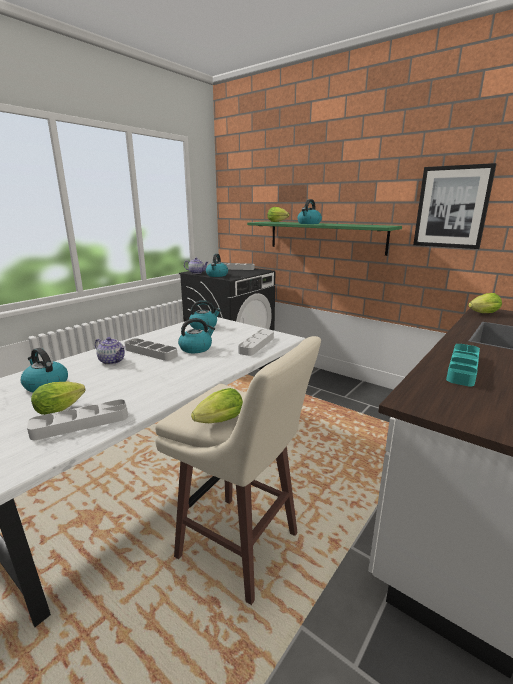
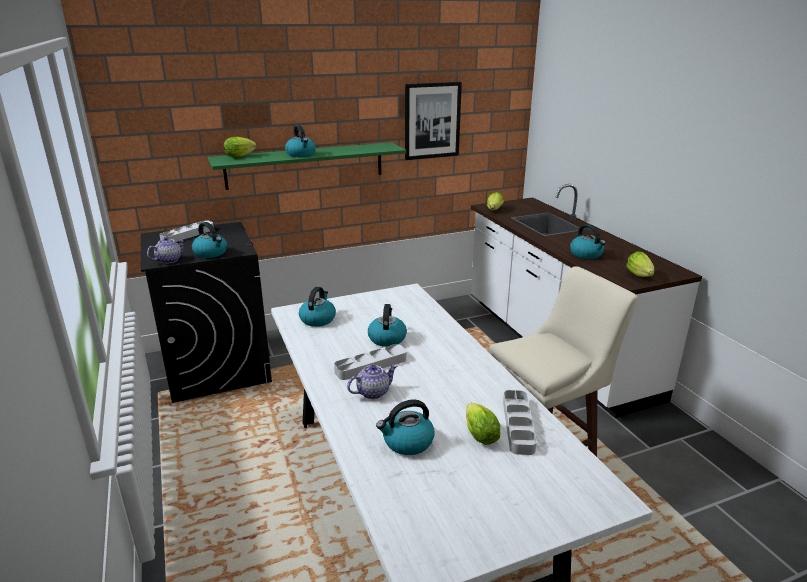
camera: 60 degrees left, 5 degrees up
(217, 422) = (568, 359): lettuce -> lettuce (640, 276)
(256, 345) = (412, 308): grey tray -> none
(462, 368) = (586, 254): turquoise tray -> kettle

